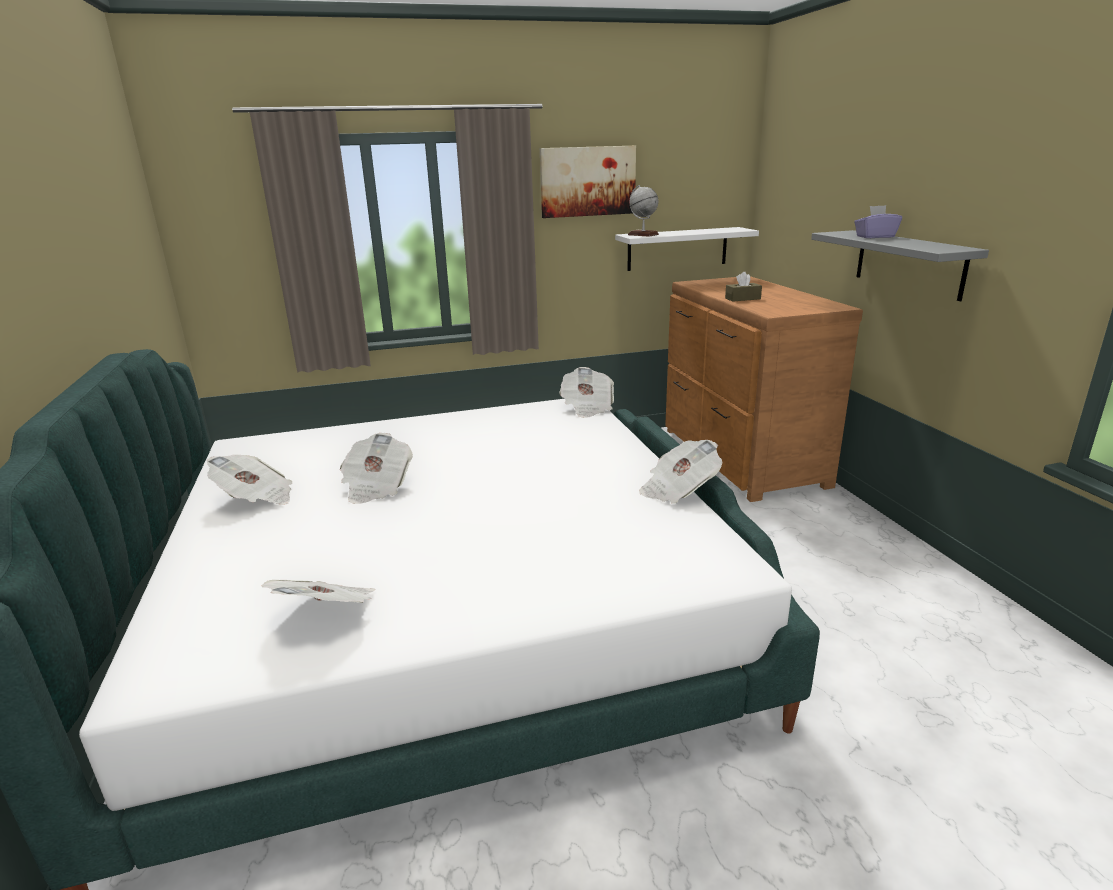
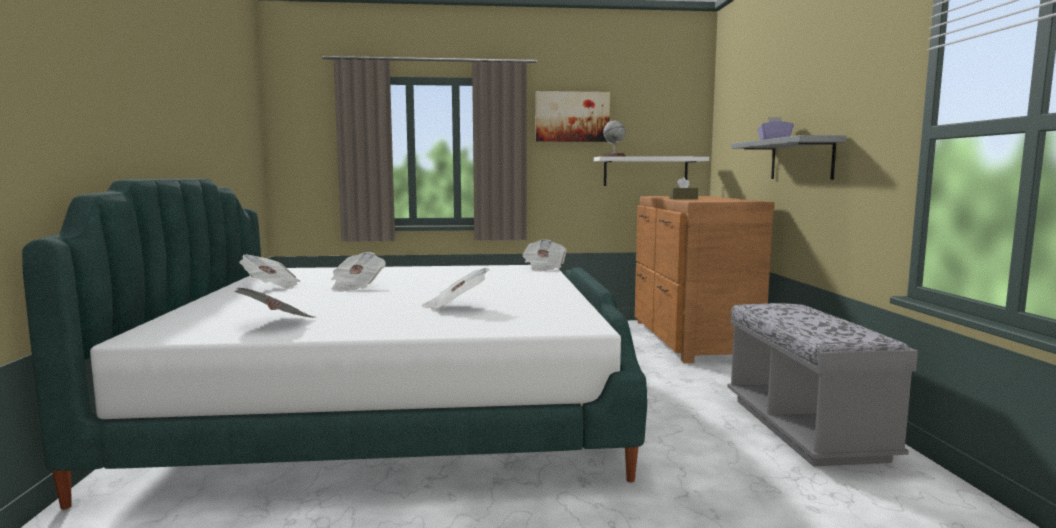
camera: 10 degrees right, 15 degrees down
(678, 490) = (576, 298): newspaper -> newspaper (455, 306)
(928, 604) = (805, 428): none -> grey bench

